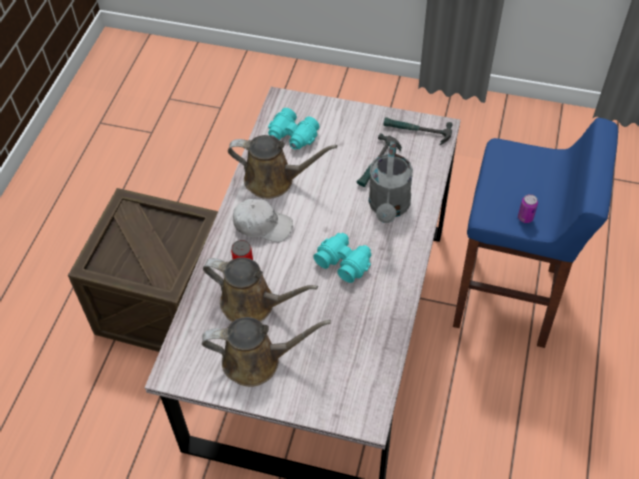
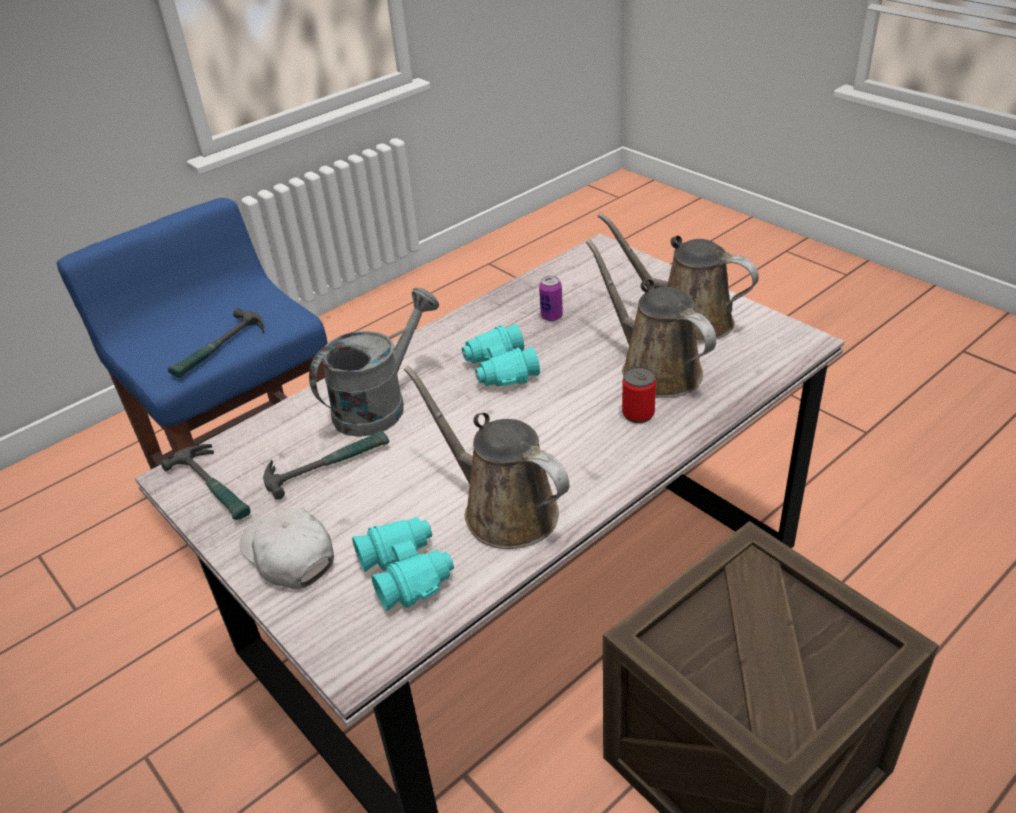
camera: 145 degrees left, 15 degrees down
(262, 225) = (573, 452): white cap -> white cap (289, 555)
(499, 176) = (219, 349): none -> hammer
(525, 218) = (258, 303): can -> can (551, 316)

